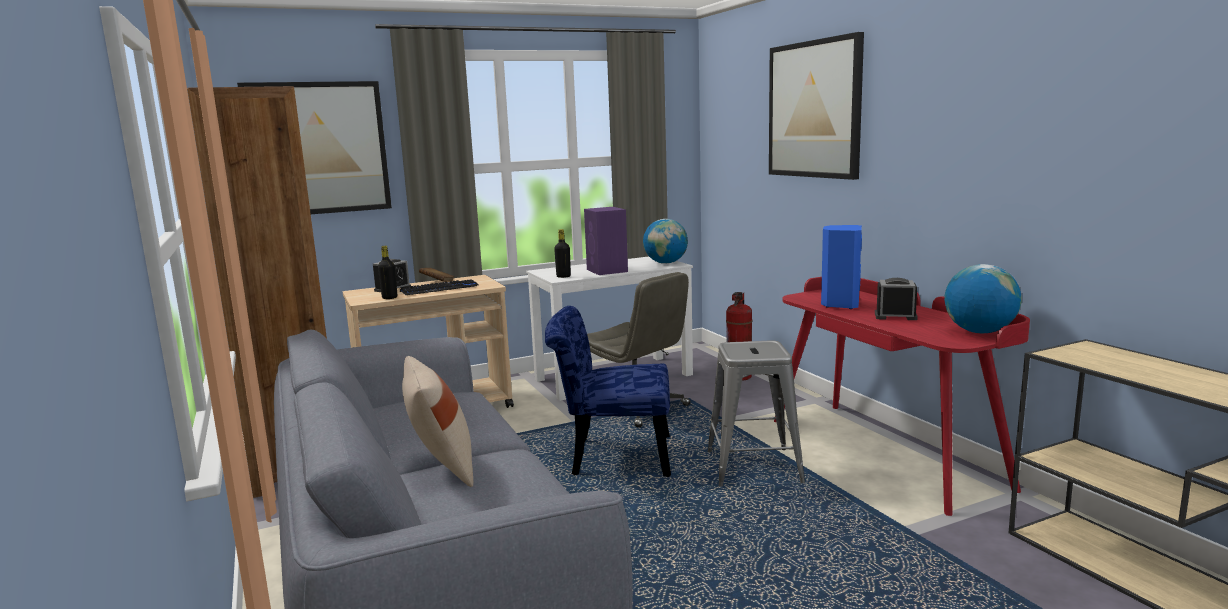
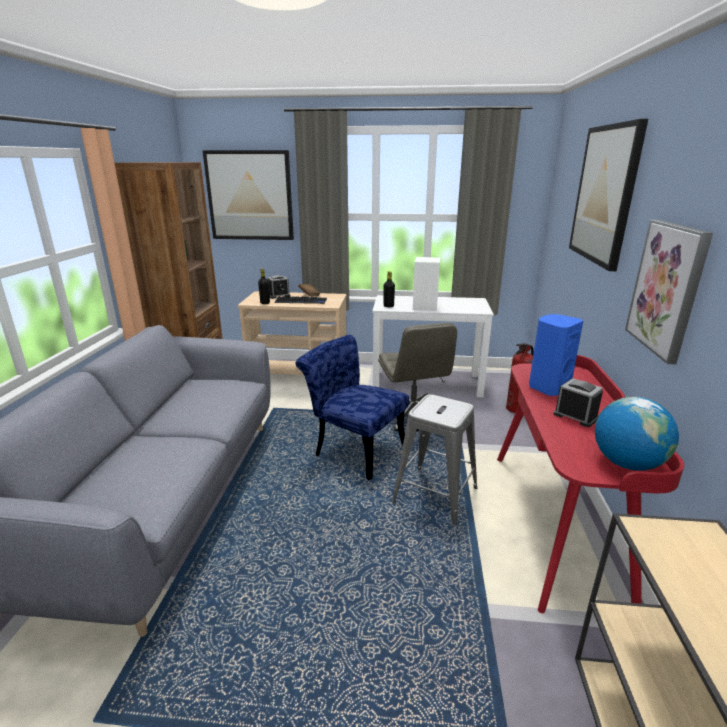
camera: 30 degrees right, 10 degrees up
(441, 468) = (153, 441): beige pillow -> none
(607, 271) = (425, 307): purple speaker -> white speaker
(666, 263) = (477, 307): globe -> none
(942, 175) = (667, 288): none -> picture

